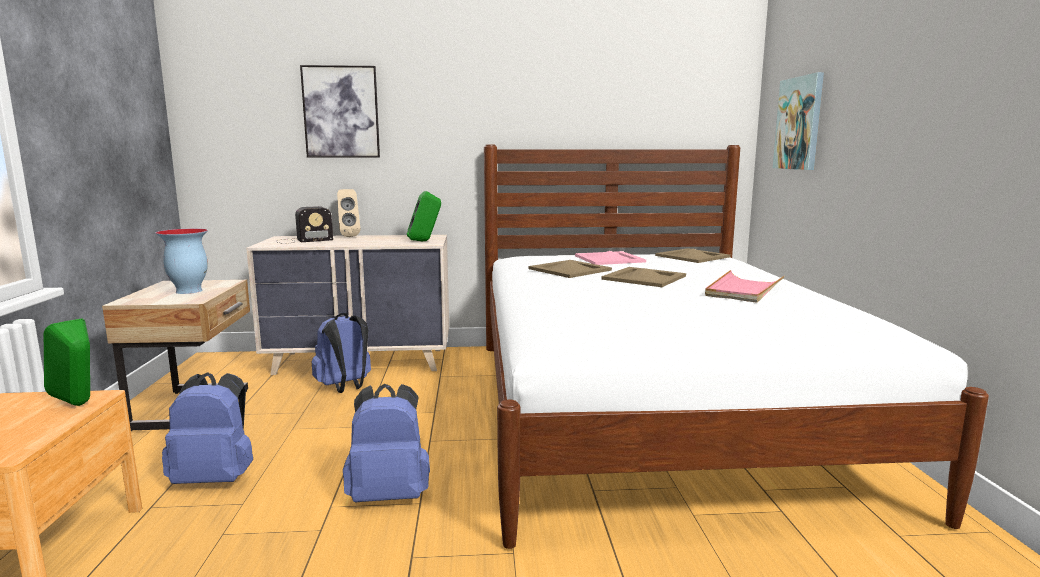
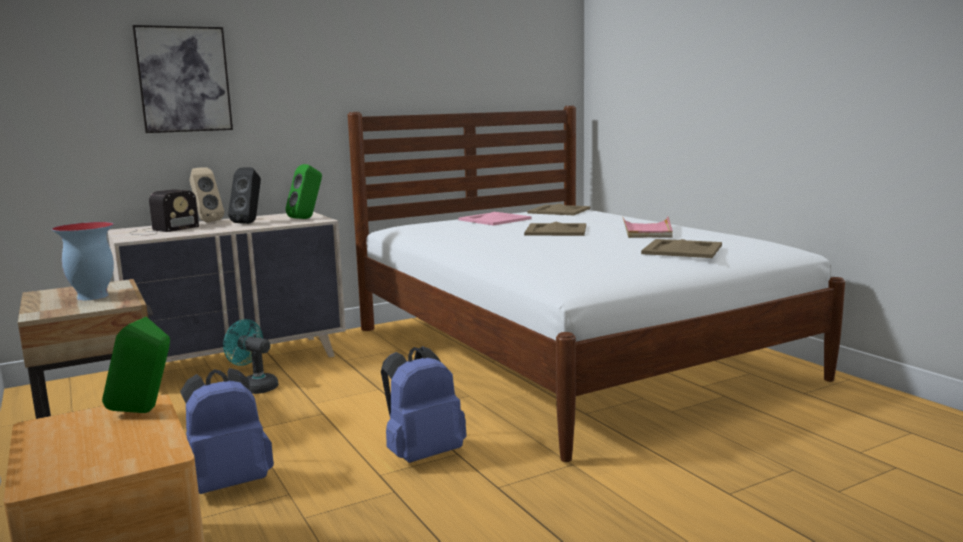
camera: 25 degrees left, 0 degrees up
(345, 387) = (255, 387): blue backpack -> turquoise fan
(374, 240) = (249, 223): none -> black speaker
(570, 269) = (480, 231): beige tray -> beige tray (683, 249)
(799, 123) = (635, 86): picture -> none

